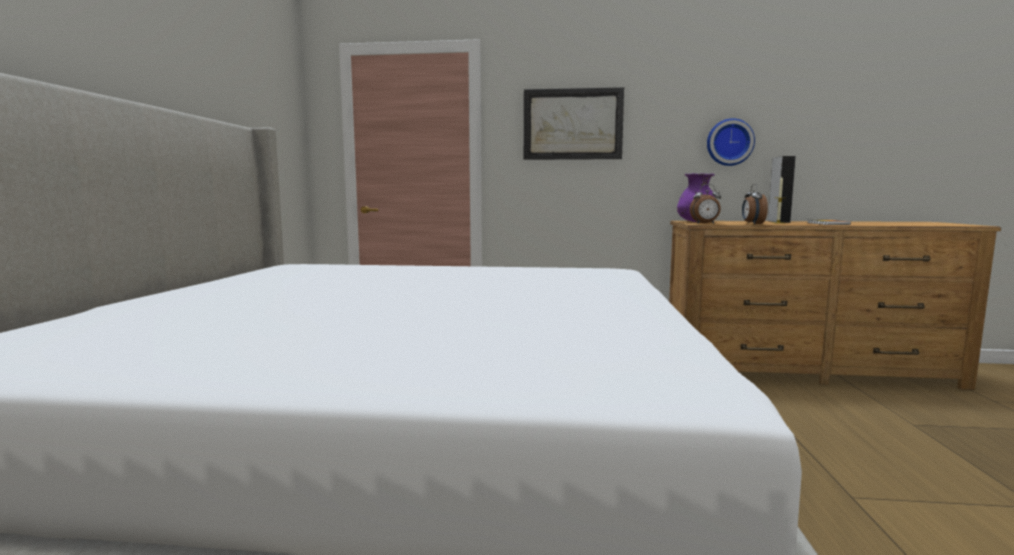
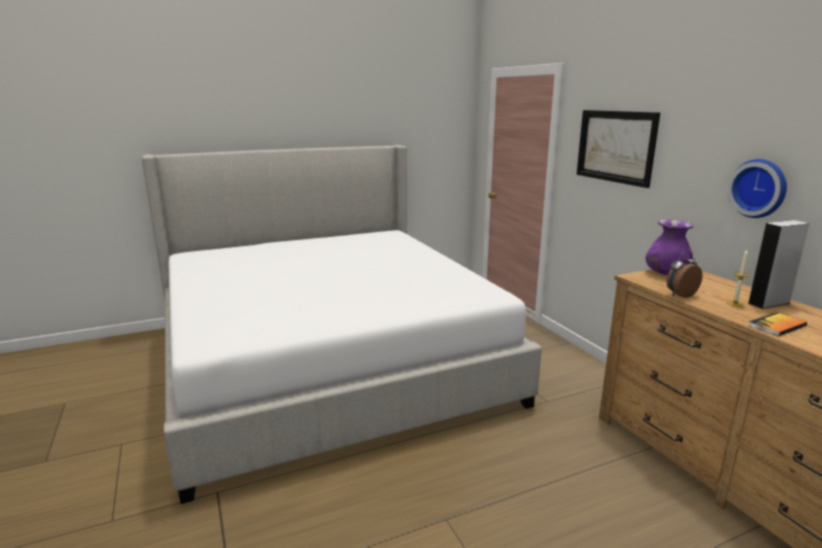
camera: 60 degrees right, 10 degrees up
(705, 223) = (642, 279): alarm clock -> none

